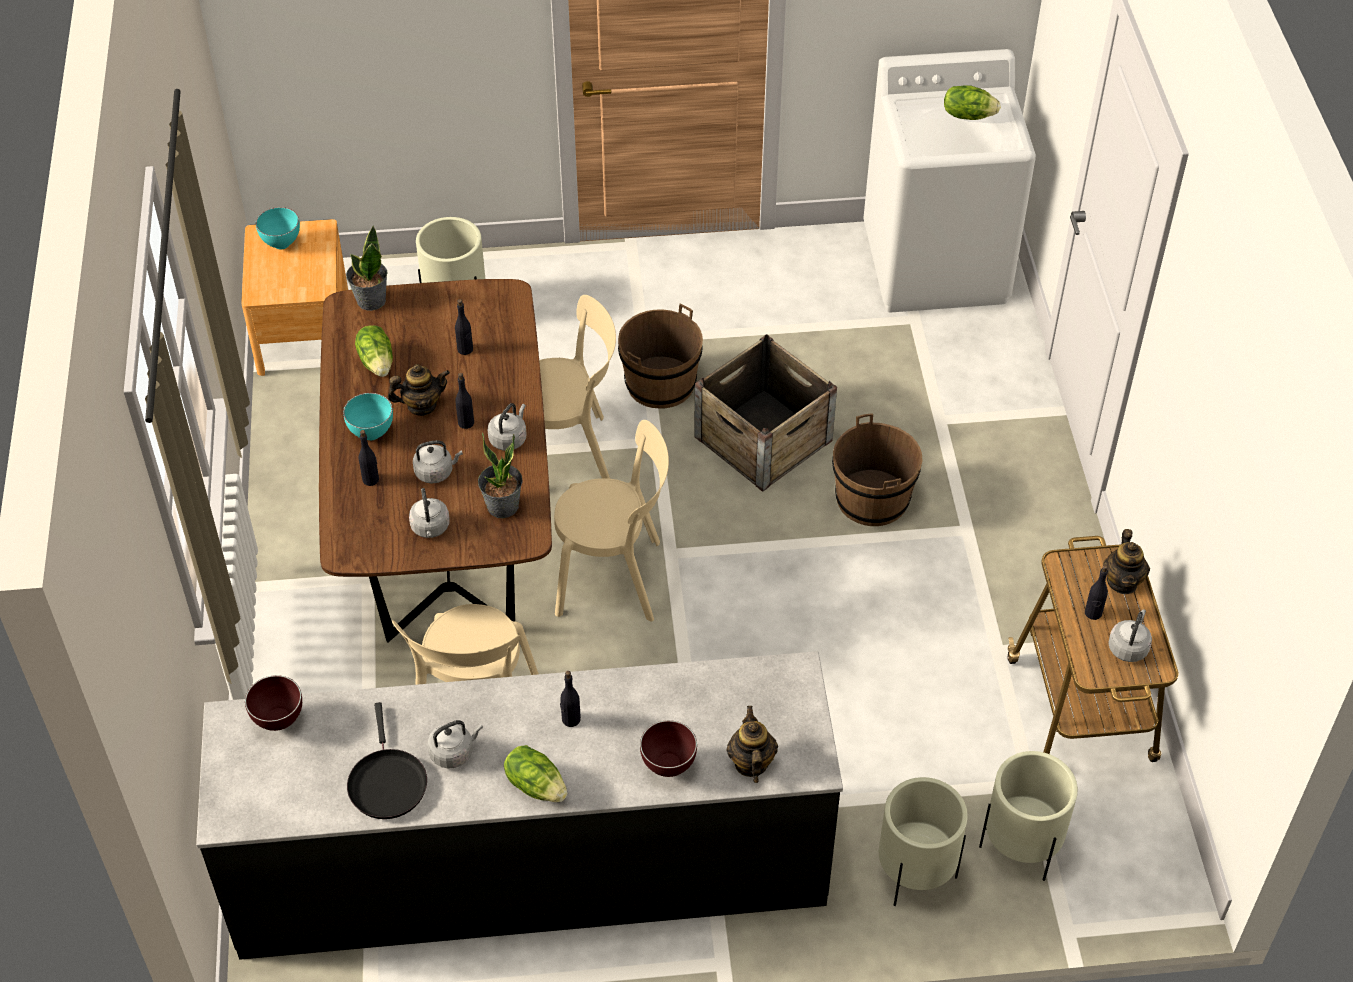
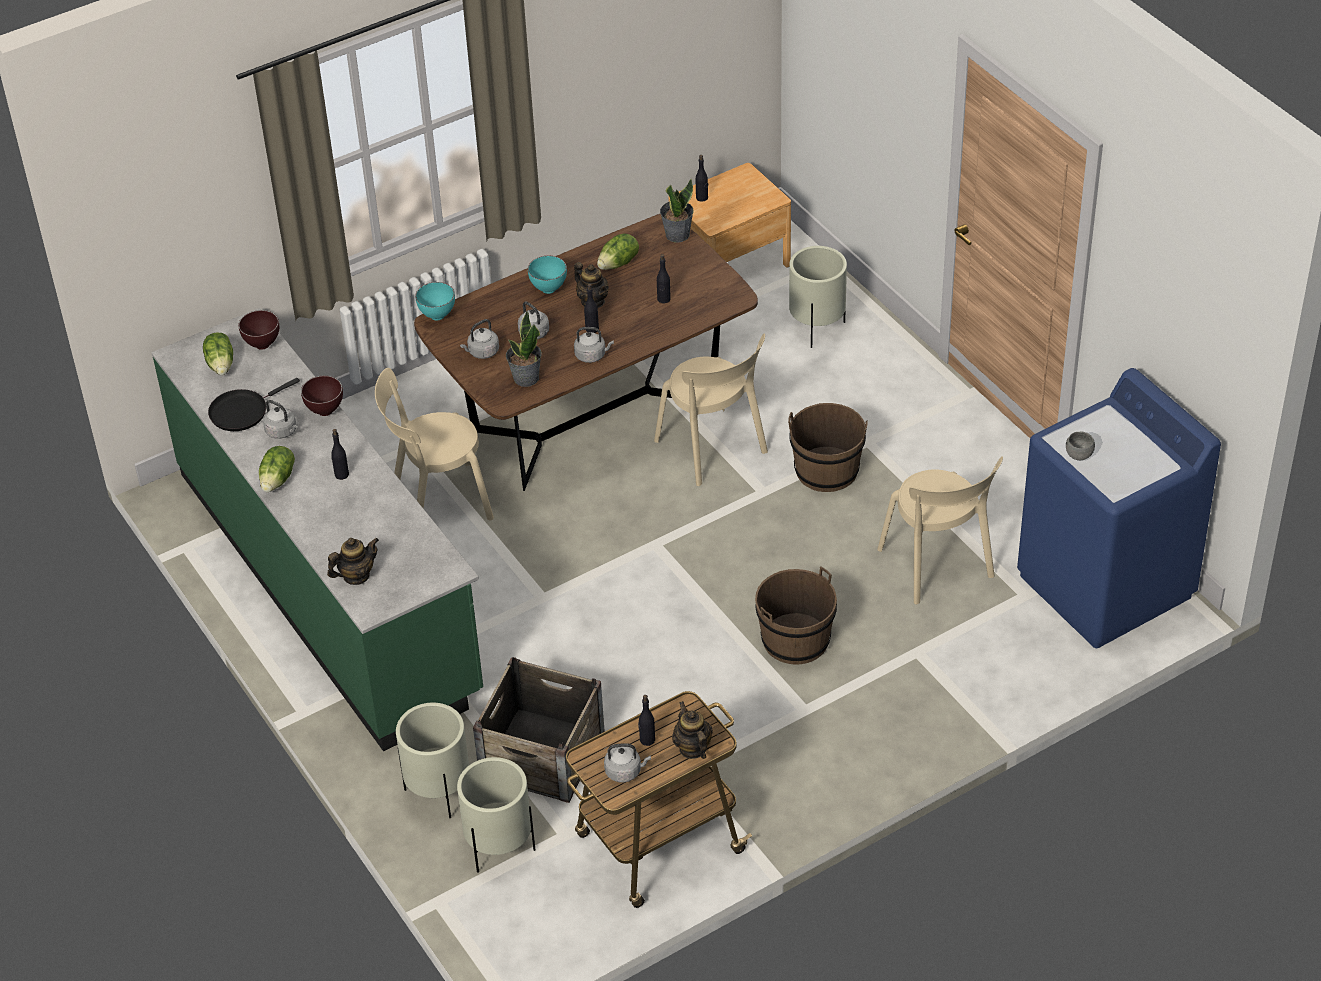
camera: 65 degrees right, 5 degrees down
(282, 244) = (744, 187): turquoise bowl -> turquoise bowl (438, 316)
(371, 479) = (507, 307): black bottle -> black bottle (702, 198)
(531, 865) = (329, 581): black counter -> green counter
(615, 578) = (609, 523): beige chair -> beige chair (938, 566)
(667, 767) = (328, 536): brown bowl -> brown bowl (324, 411)
(762, 438) = (812, 551): crate -> crate (542, 754)
(936, 265) = (1105, 586): white washing machine -> blue washing machine
(949, 144) = (1079, 454): none -> grey bowl
(968, 115) = (1128, 454): lettuce -> lettuce (221, 364)
(1122, 582) = (692, 748): teapot -> teapot turned 90 degrees clockwise

